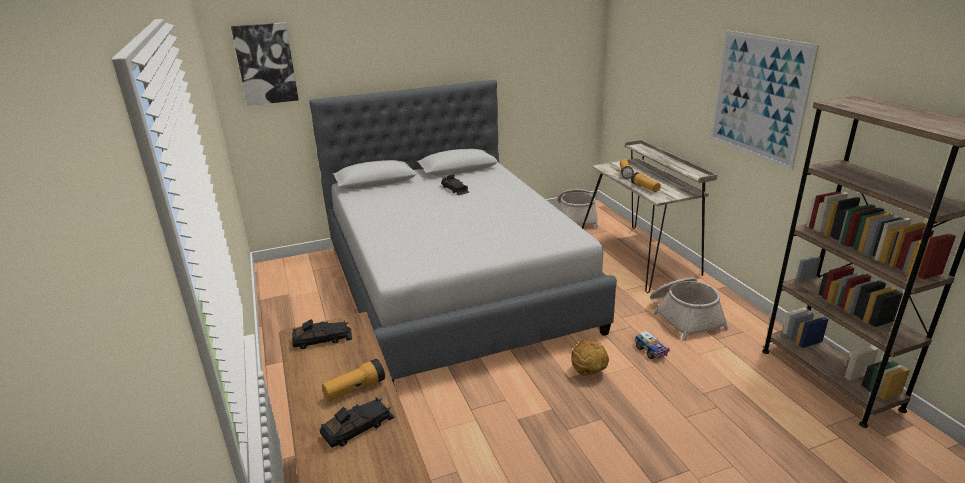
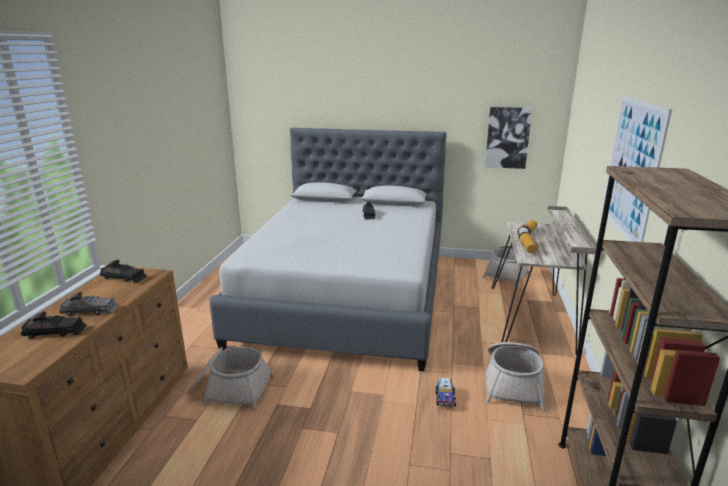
camera: 30 degrees right, 5 degrees down
(265, 64) = (265, 97): picture -> picture (507, 137)
(355, 389) = (90, 311): flashlight -> grey toy car
(453, 427) = (230, 389): none -> basket
(588, 372) = (371, 393): basketball -> none

